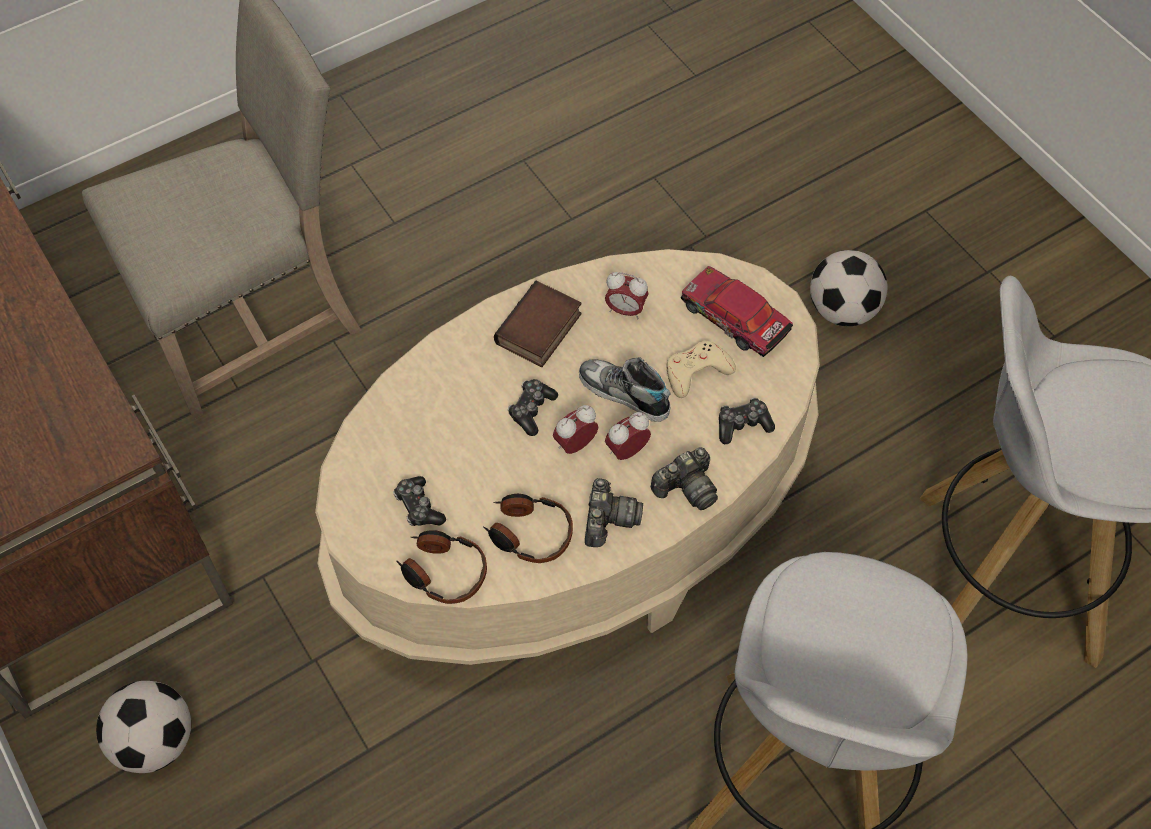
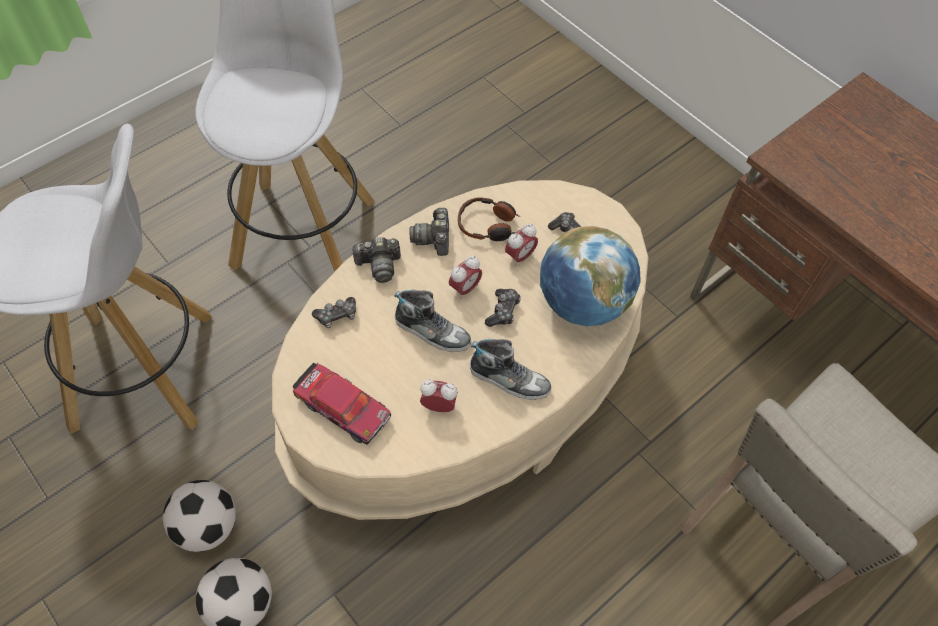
camera: 170 degrees right, 0 degrees up
(155, 741) = (701, 217): football -> football (207, 526)
(428, 410) = (582, 303): none -> globe
(443, 571) = (540, 197): headphones -> none
(540, 330) = (509, 379): book -> shoe
(627, 451) = (425, 287): alarm clock -> alarm clock (520, 256)
(686, 488) = (379, 265): camera -> camera turned 150 degrees counterclockwise
(696, 371) = (375, 356): beige game controller -> none

